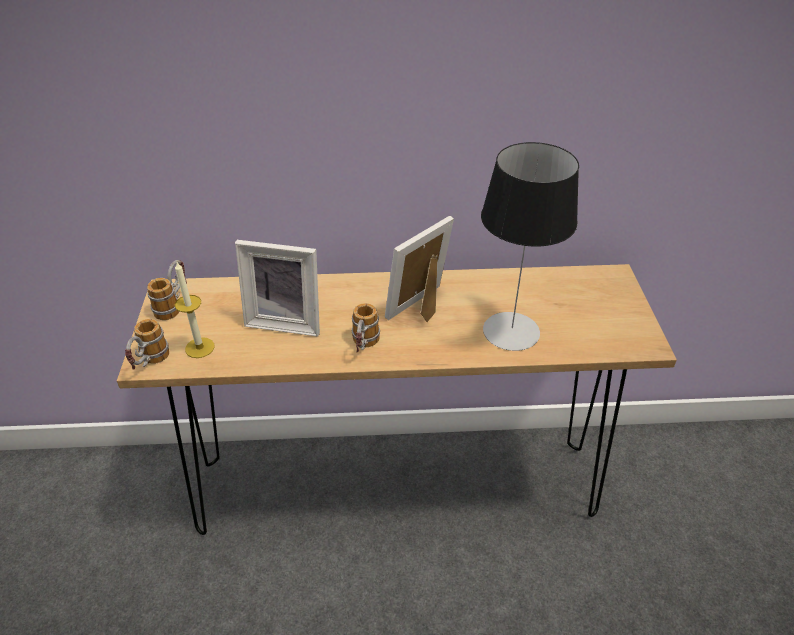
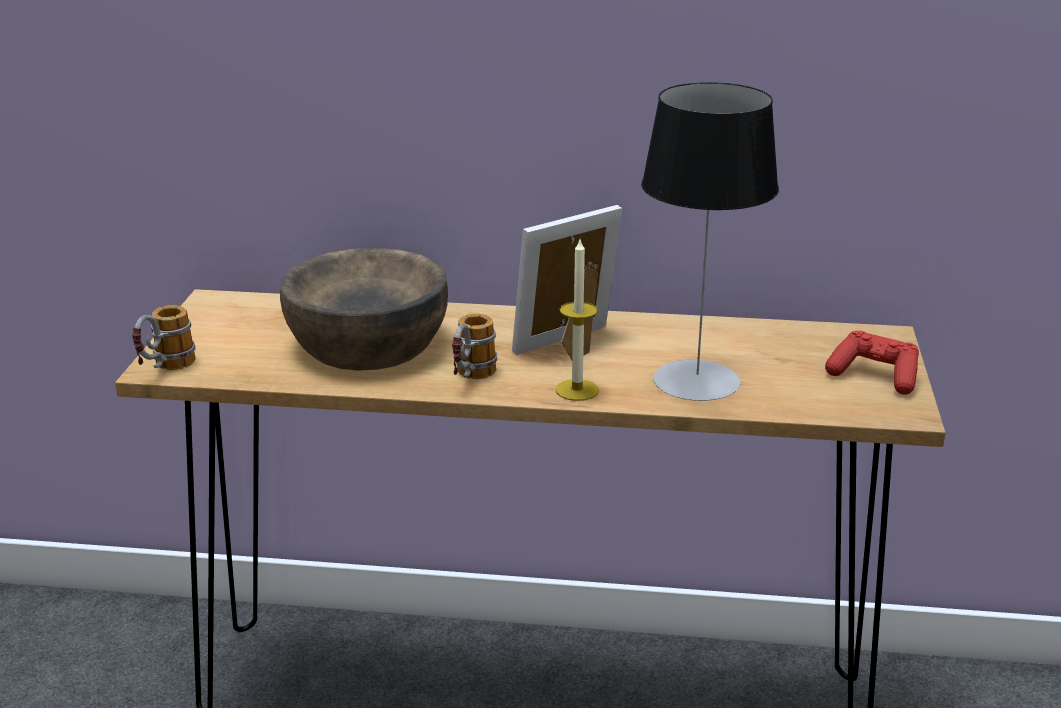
camera: 10 degrees right, 15 degrees down
(174, 304) = (217, 315): mug -> none
(199, 347) = (238, 360): candle -> candle (577, 390)
(286, 320) = (368, 343): picture frame -> brown bowl
(620, 313) = (874, 376): none -> red game controller

